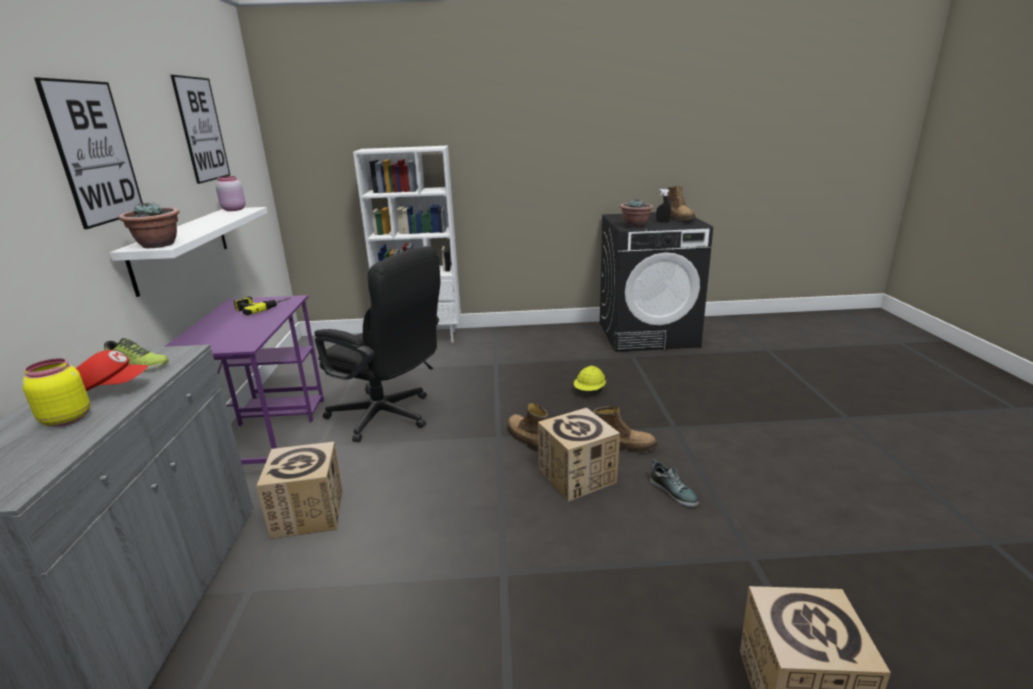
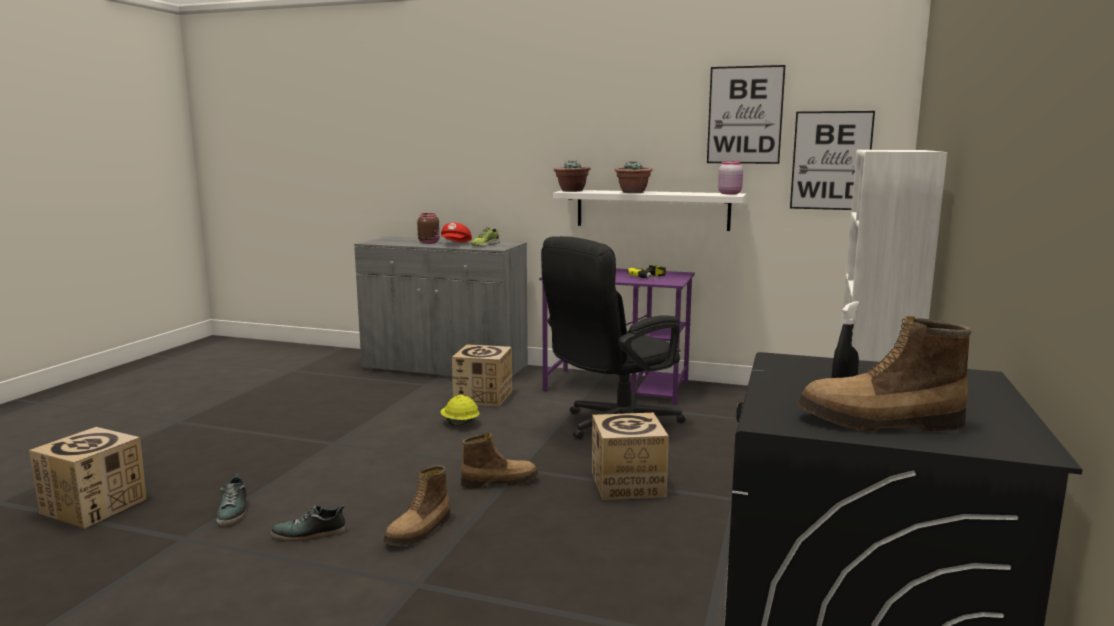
camera: 110 degrees right, 10 degrees down
(66, 419) = (429, 242): yellow jar -> brown jar
(95, 153) = (581, 126): picture -> picture (831, 160)
(577, 476) = (401, 492): cardboard box -> cardboard box (627, 484)
(589, 391) = (584, 549): yellow hard hat -> yellow hard hat (460, 423)
(635, 226) = (798, 368): potted plant -> potted plant (633, 192)
(689, 556) = (233, 511): none -> shoe

